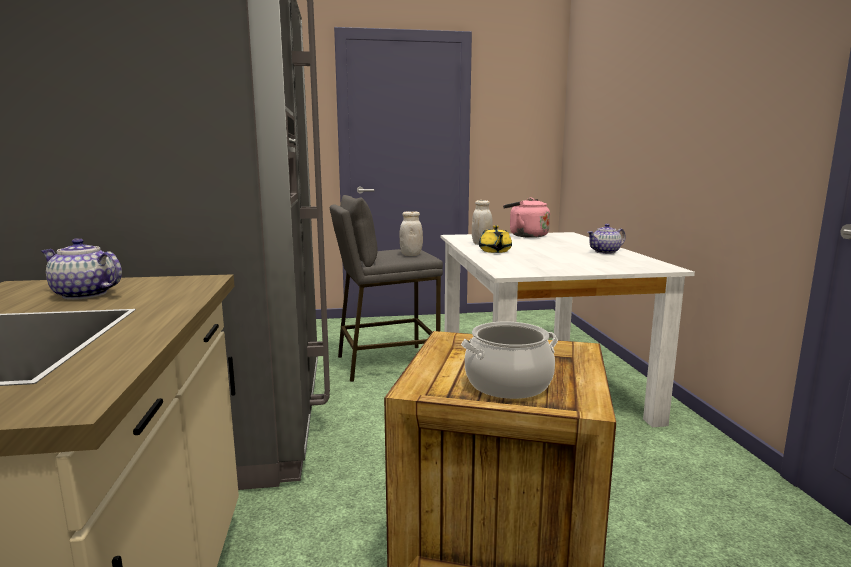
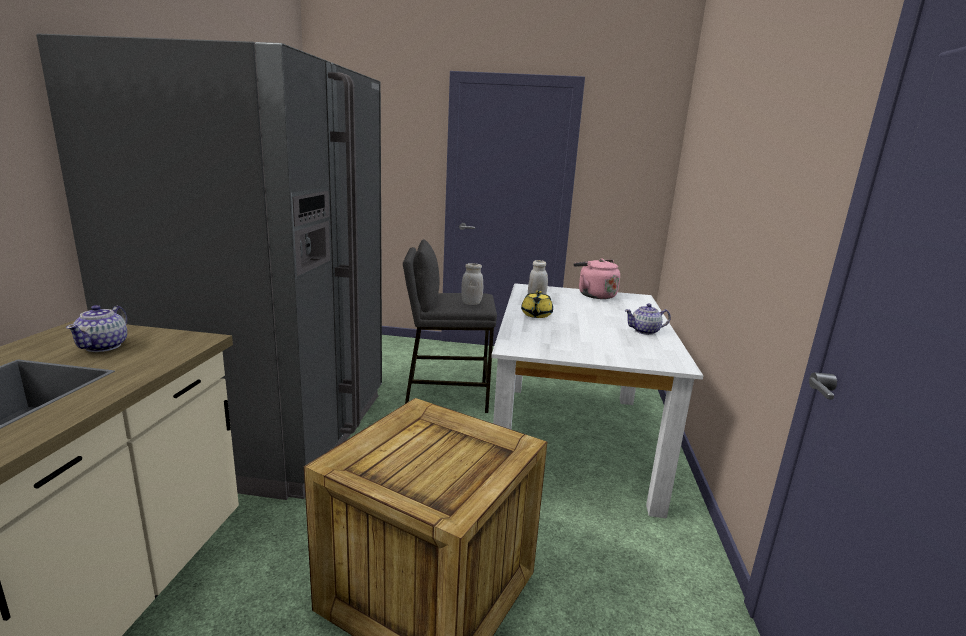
camera: 15 degrees right, 5 degrees up
(84, 295) = (104, 346): teapot -> teapot turned 120 degrees counterclockwise
(508, 384) = (424, 471): cooking pot -> none

